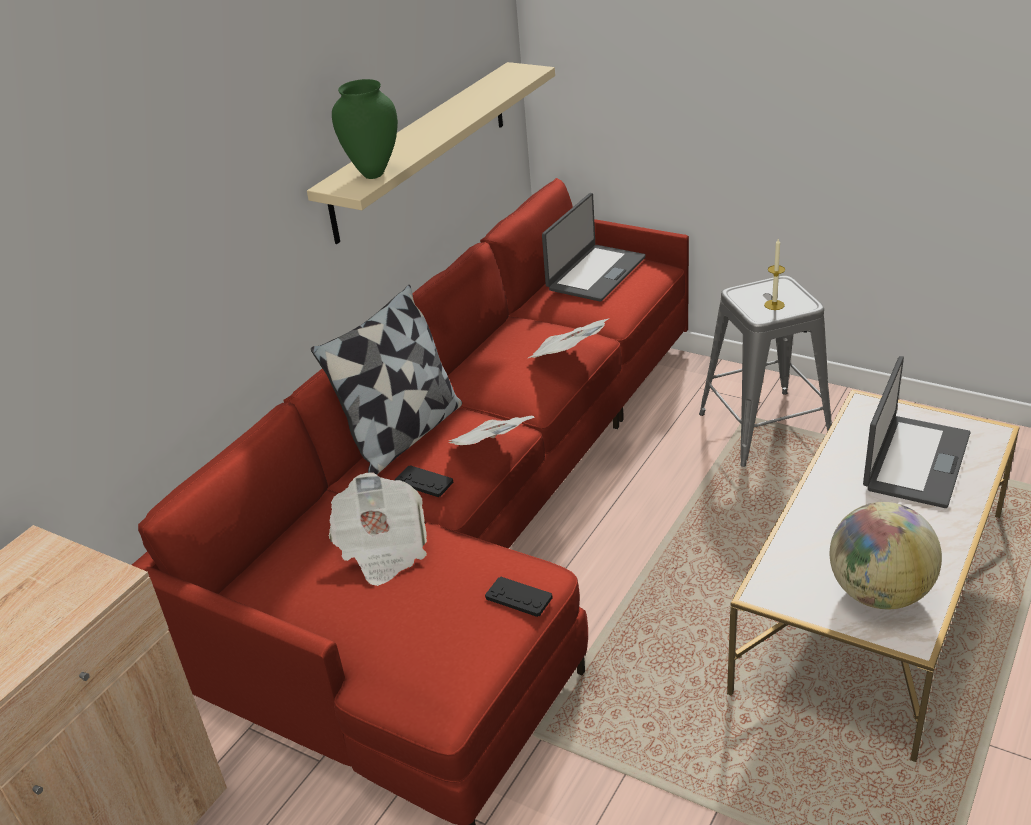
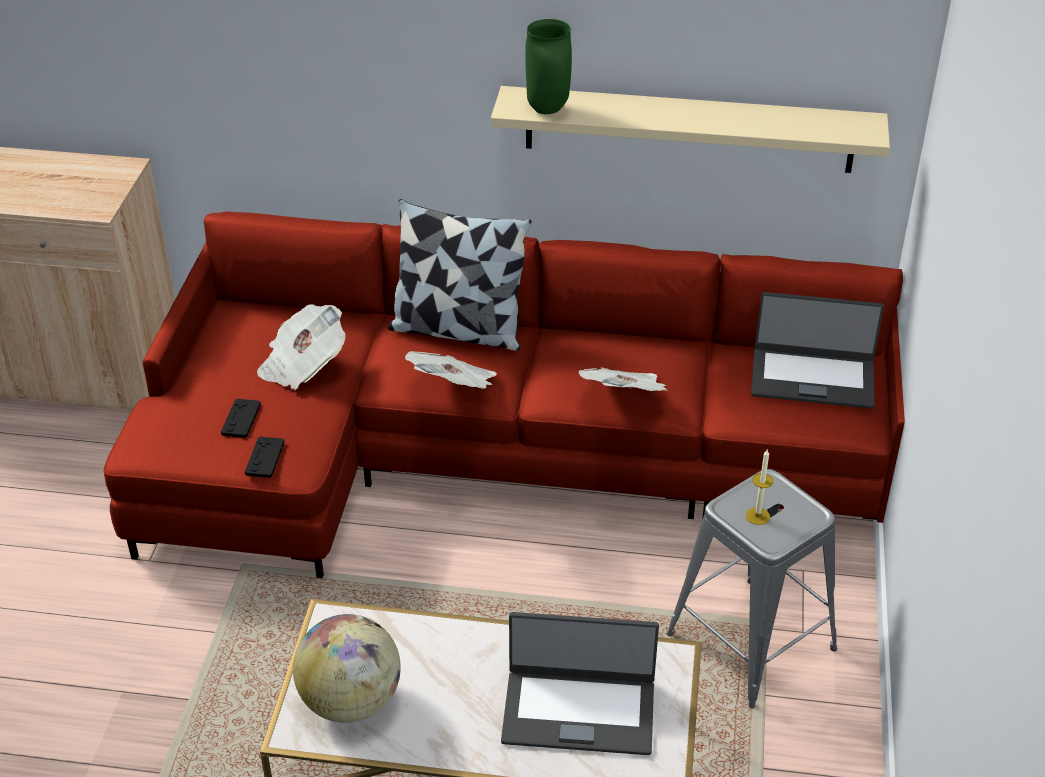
camera: 65 degrees right, 5 degrees up
(424, 482) = (391, 361): black game controller -> black game controller (241, 419)

